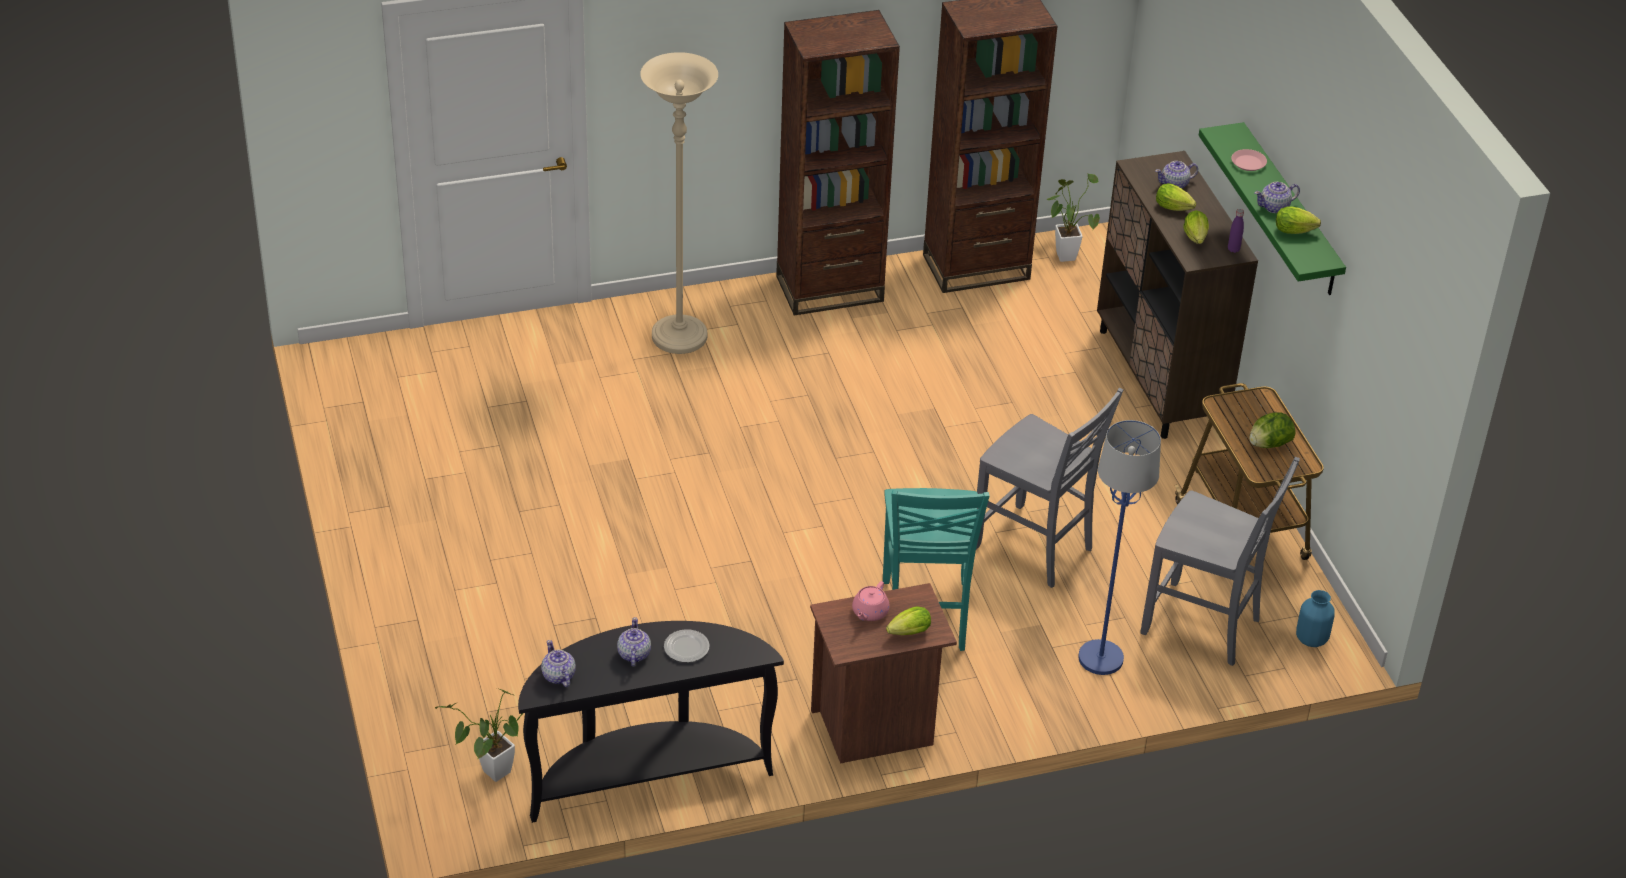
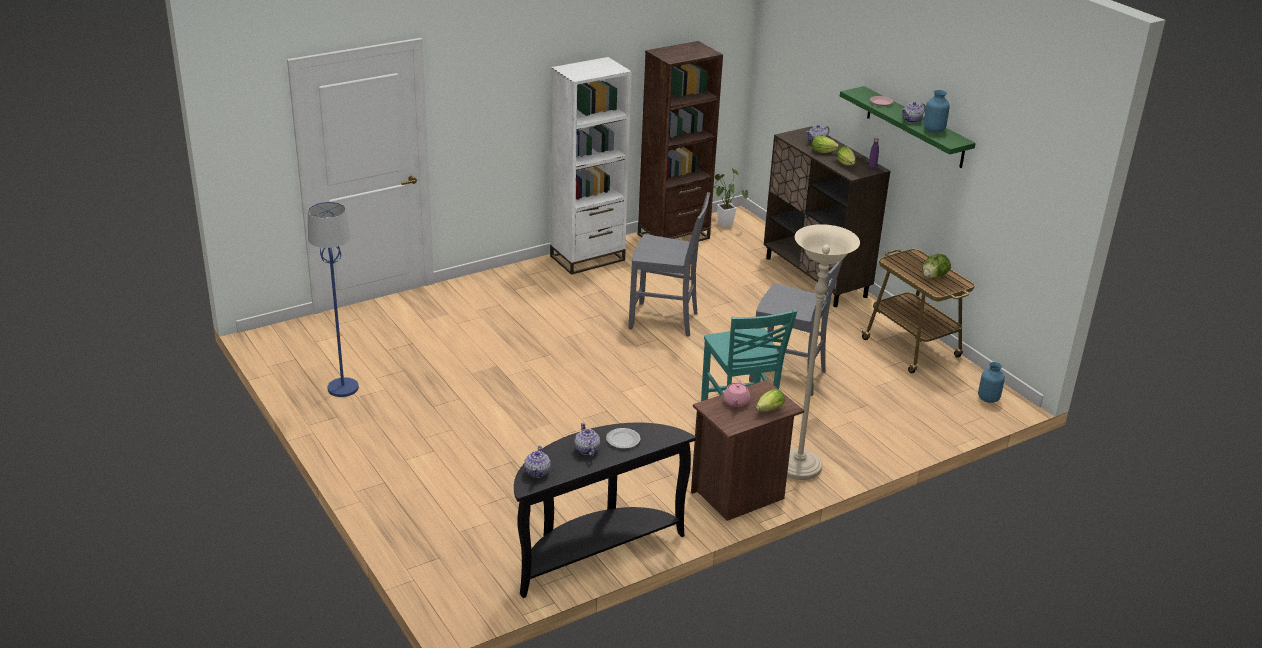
camera: 15 degrees left, 10 degrees down
(491, 775) = (479, 572): potted plant -> none
(558, 676) = (537, 472): teapot -> teapot turned 135 degrees counterclockwise
(679, 337) = (501, 295): beige floor lamp -> beige floor lamp (798, 467)
(830, 289) = (587, 258): brown bookcase -> white bookcase
(1101, 659) = (865, 430): blue floor lamp -> blue floor lamp (343, 388)
(1203, 626) = (918, 402): grey chair -> grey chair (665, 320)
(1296, 231) = (933, 130): lettuce -> blue vase

